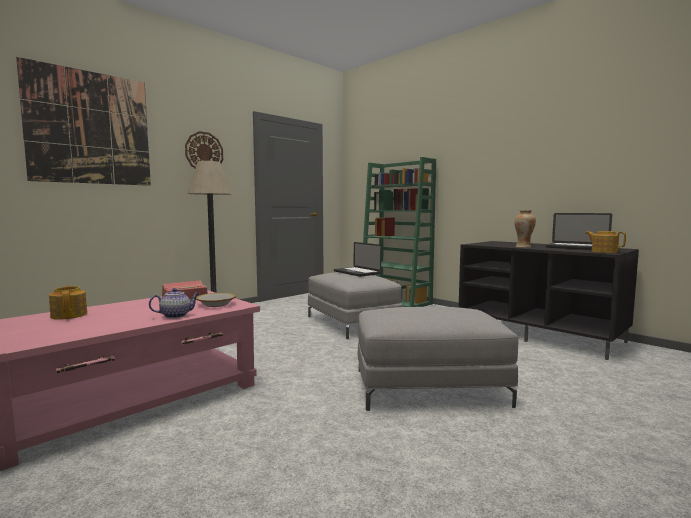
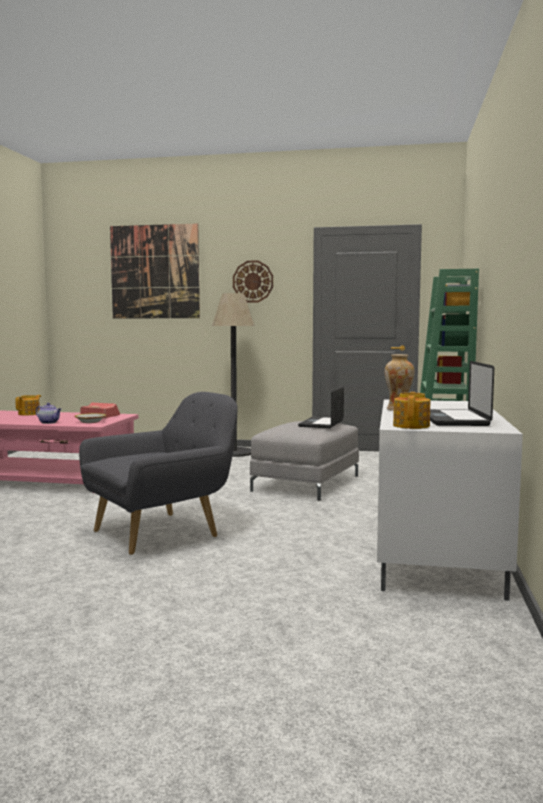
camera: 55 degrees right, 0 degrees up
(429, 386) = (162, 531): grey ottoman -> grey armchair
(540, 334) = (437, 552): black tv stand -> white tv stand

